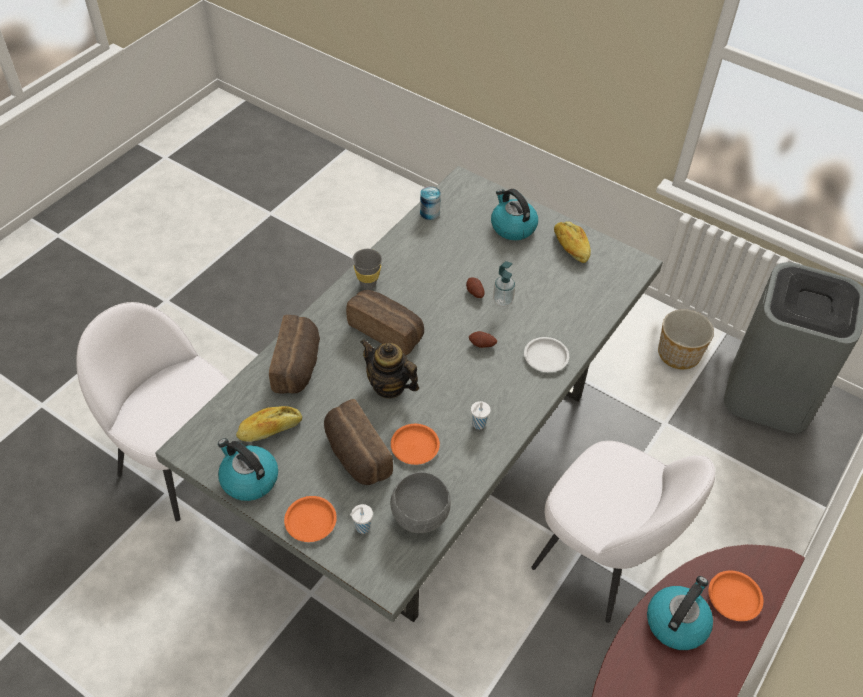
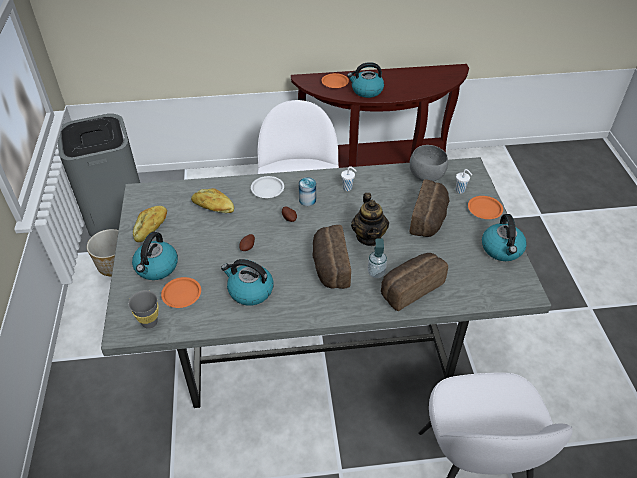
camera: 130 degrees left, 5 degrees down
(270, 429) = (465, 265): bread -> bread (213, 207)
(368, 284) = (301, 306): grey cup -> grey cup (149, 322)
(415, 446) = (392, 202): orange plate -> orange plate (181, 294)
(421, 264) = (250, 291): none -> kettle
(430, 213) = (185, 324): can -> can (307, 200)
(502, 300) = (240, 231): soap dispenser -> soap dispenser (376, 273)

